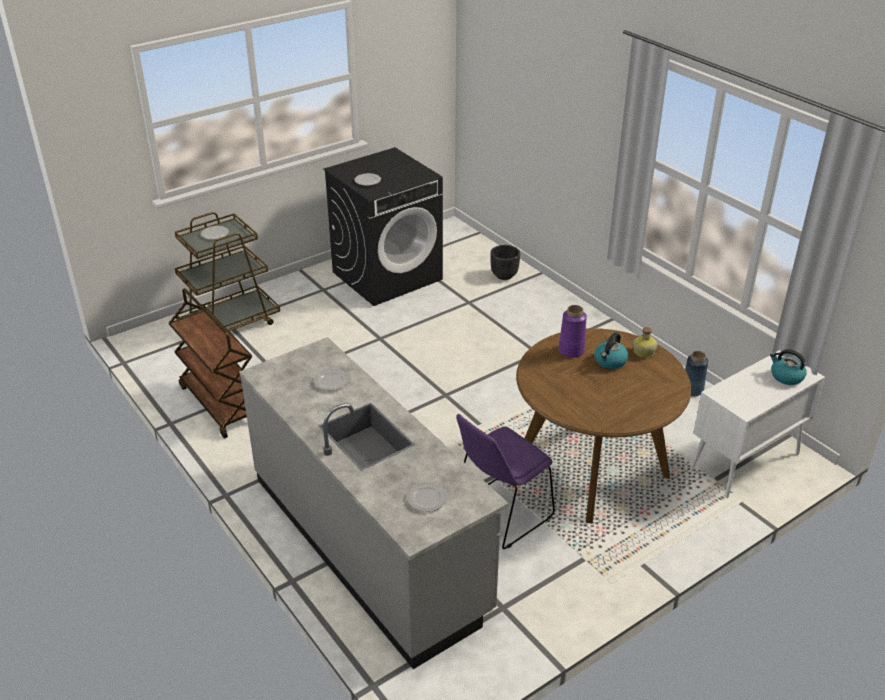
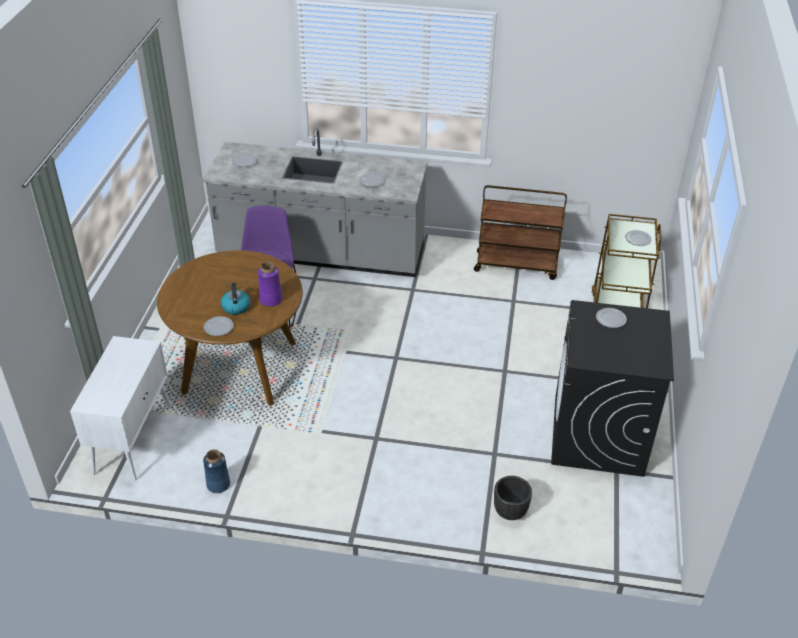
camera: 135 degrees right, 5 degrees up
(643, 352) = (218, 327): bottle -> plate
(786, 376) = (102, 391): kettle -> none

